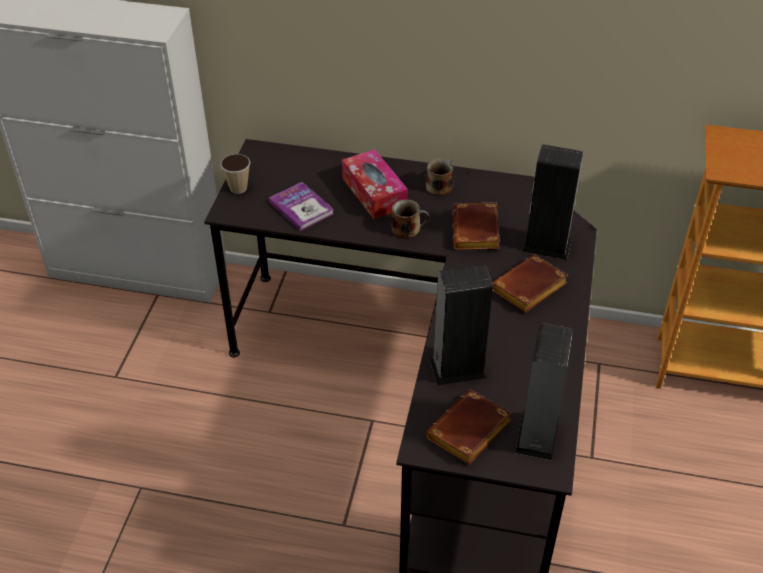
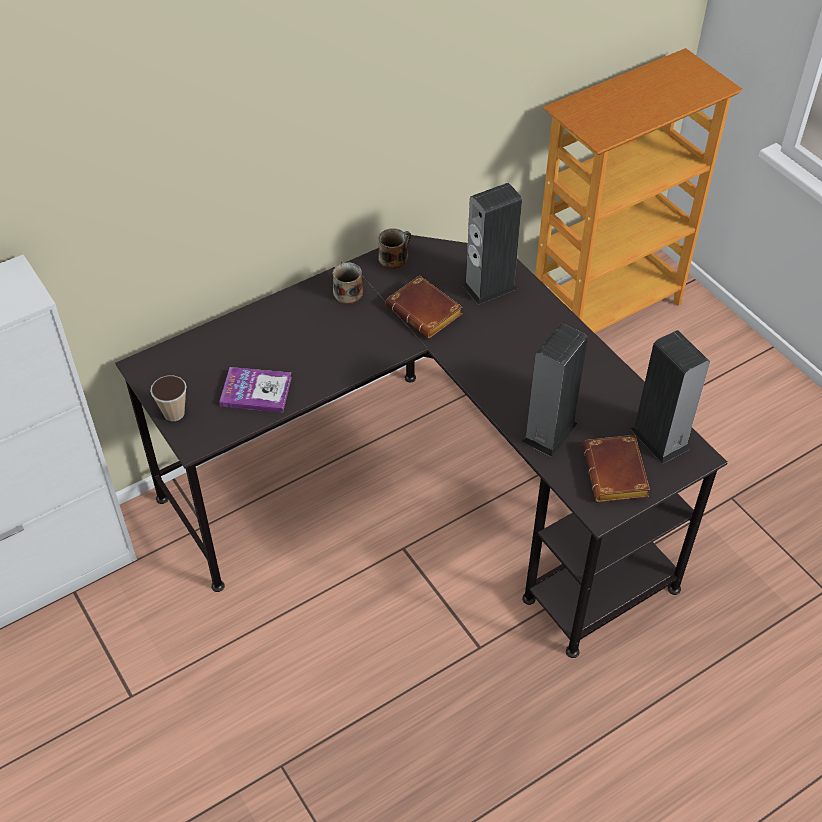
camera: 45 degrees left, 5 degrees up
(374, 193) = (301, 334): tissue box -> none
(407, 229) = (369, 347): mug -> mug (394, 257)
(529, 290) = (521, 332): brown book -> none

